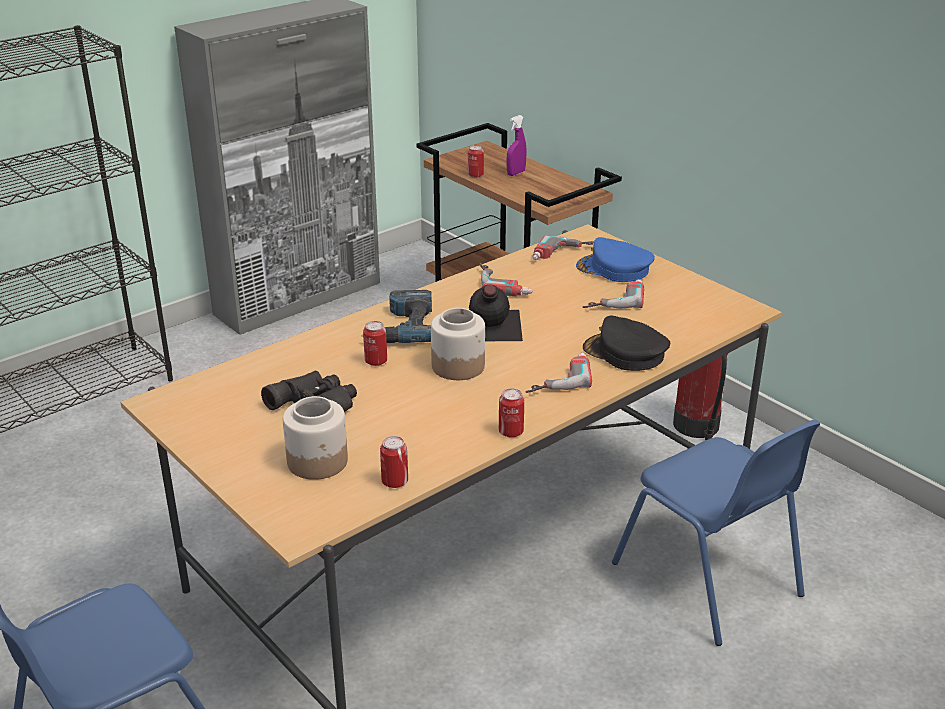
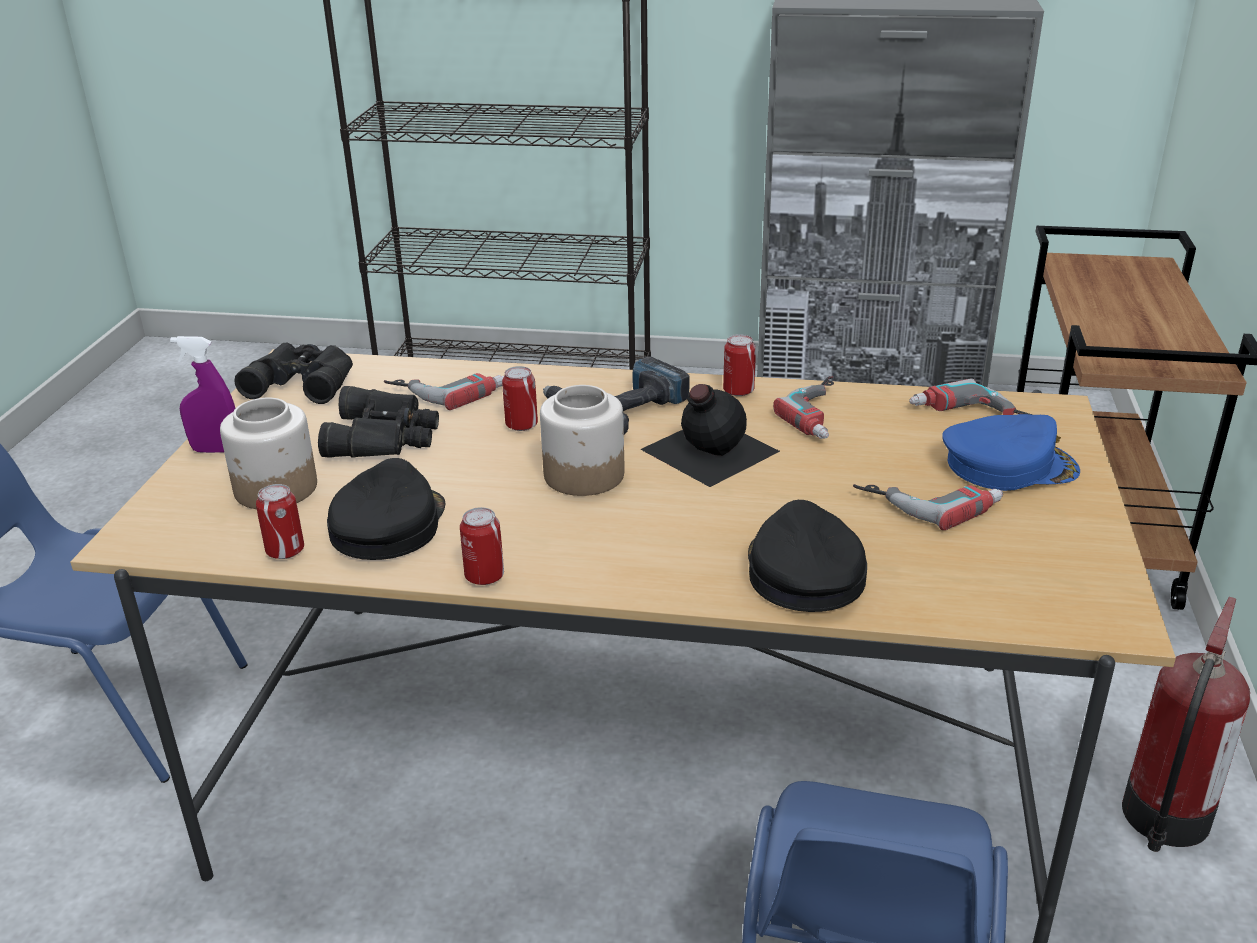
camera: 50 degrees right, 0 degrees up
(192, 406) = (304, 381): none -> black binoculars
(417, 440) = (387, 525): none -> black cap
(475, 175) = (1074, 290): can -> can (738, 391)
(516, 173) = (1137, 307): purple spray bottle -> purple spray bottle (216, 450)
(557, 378) = (658, 550): power drill -> power drill (447, 389)
(614, 269) = (1008, 465): blue cap -> blue cap turned 105 degrees clockwise

